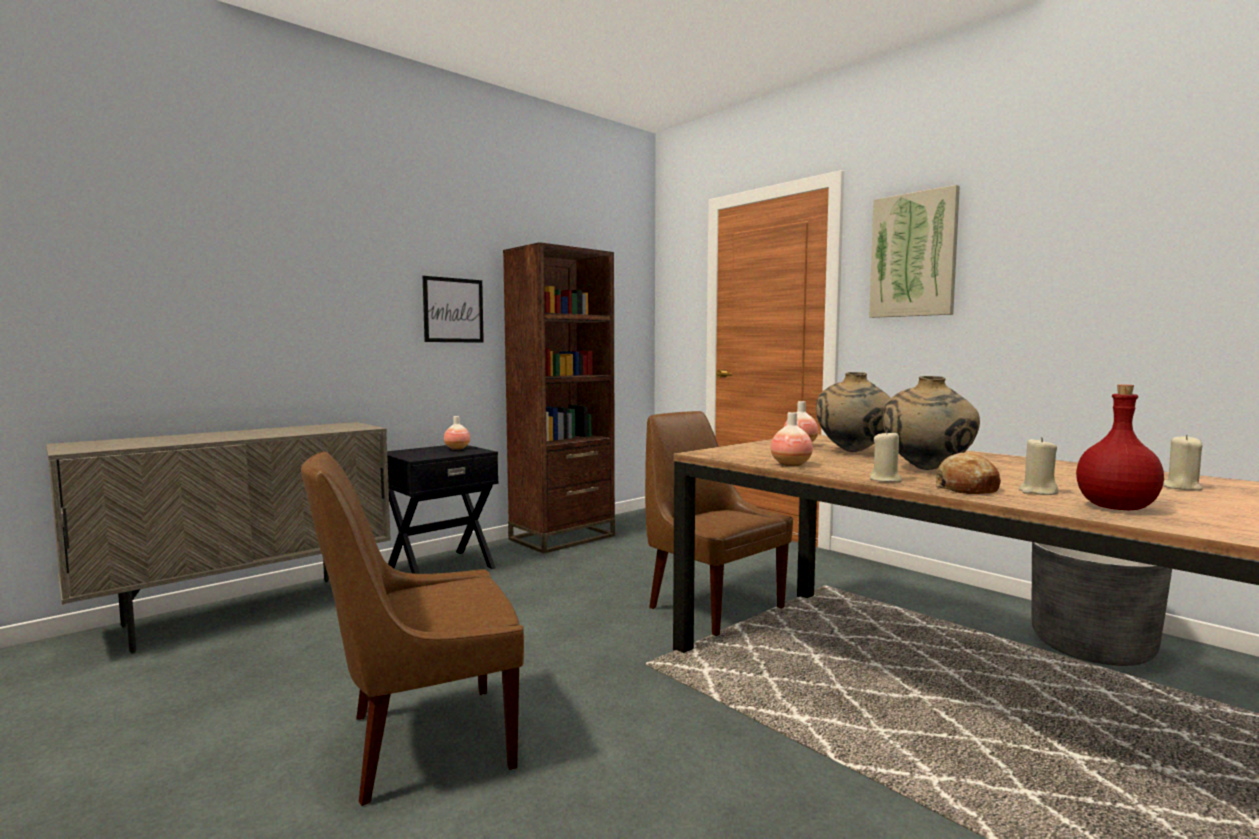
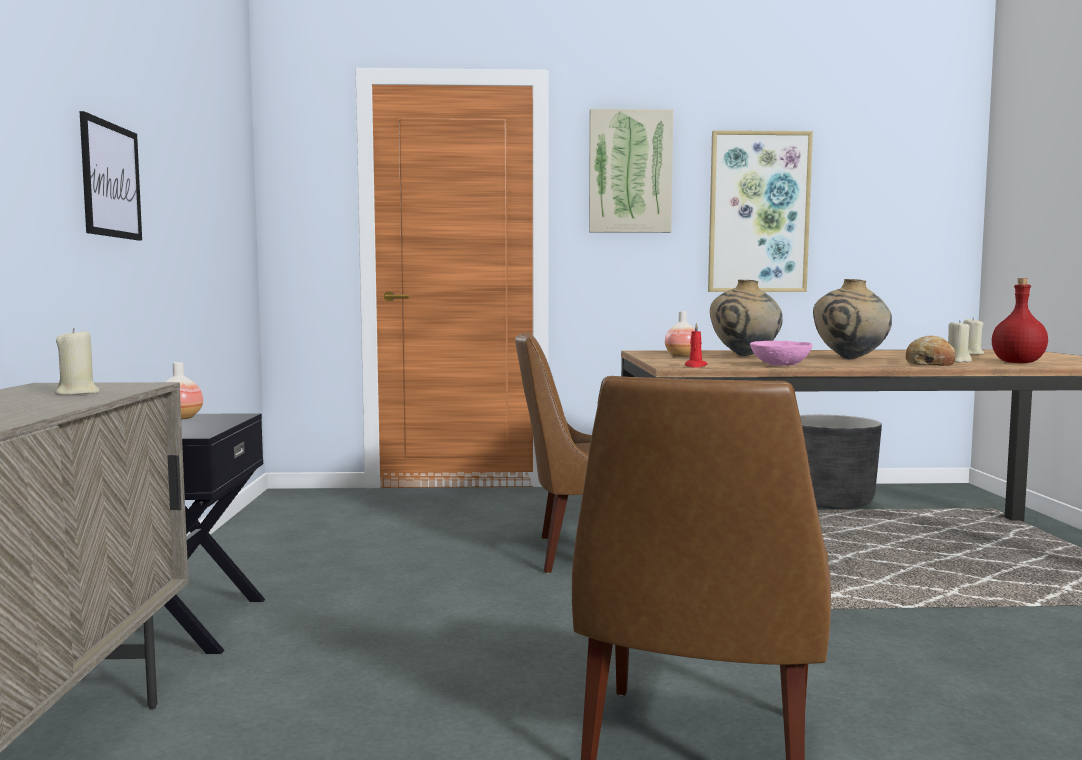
camera: 50 degrees left, 0 degrees up
(562, 538) = (252, 545): brown bookcase -> none
(716, 455) = (695, 366): none -> red candle
(791, 465) = (779, 365): vase -> pink bowl
(885, 480) = (878, 365): beige candle -> beige candle (78, 393)
(1062, 286) = (758, 212): none -> picture

